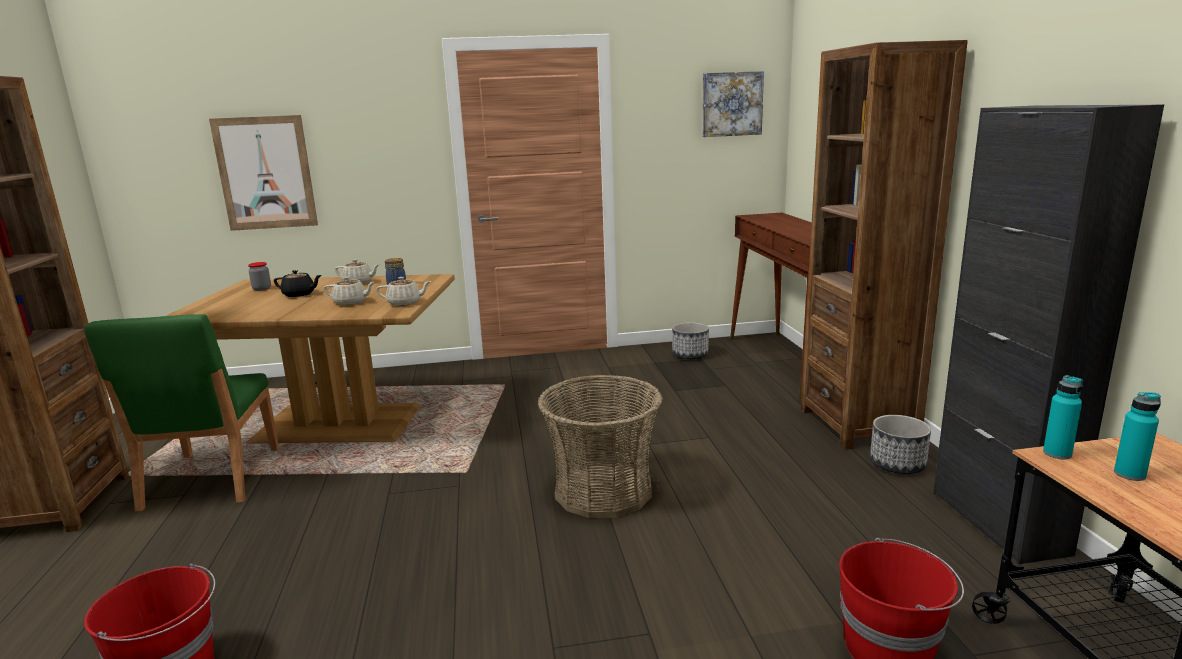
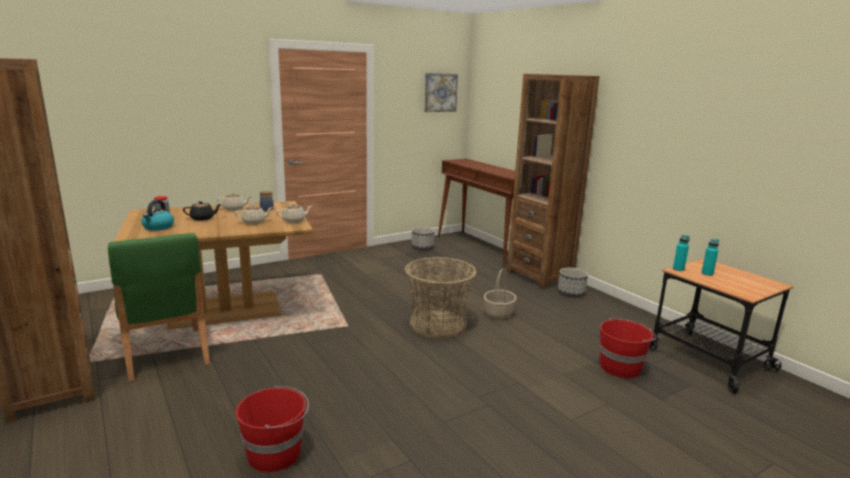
camera: 25 degrees left, 0 degrees up
(231, 304) = (158, 227): none -> kettle
(265, 173) = (134, 128): picture -> none
(724, 486) = (499, 313): none -> basket
(998, 522) = (628, 312): black cabinet -> none

